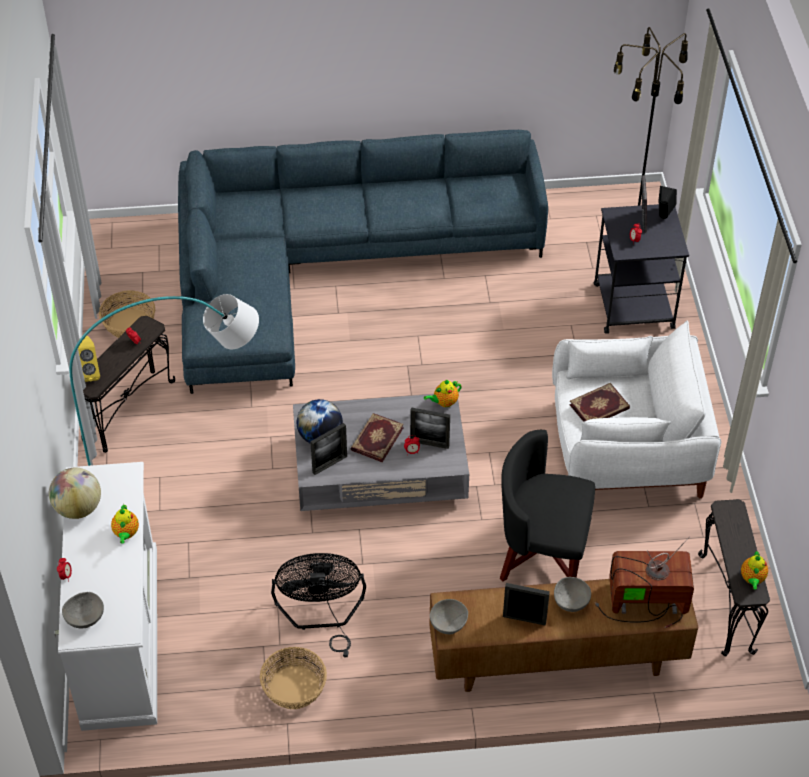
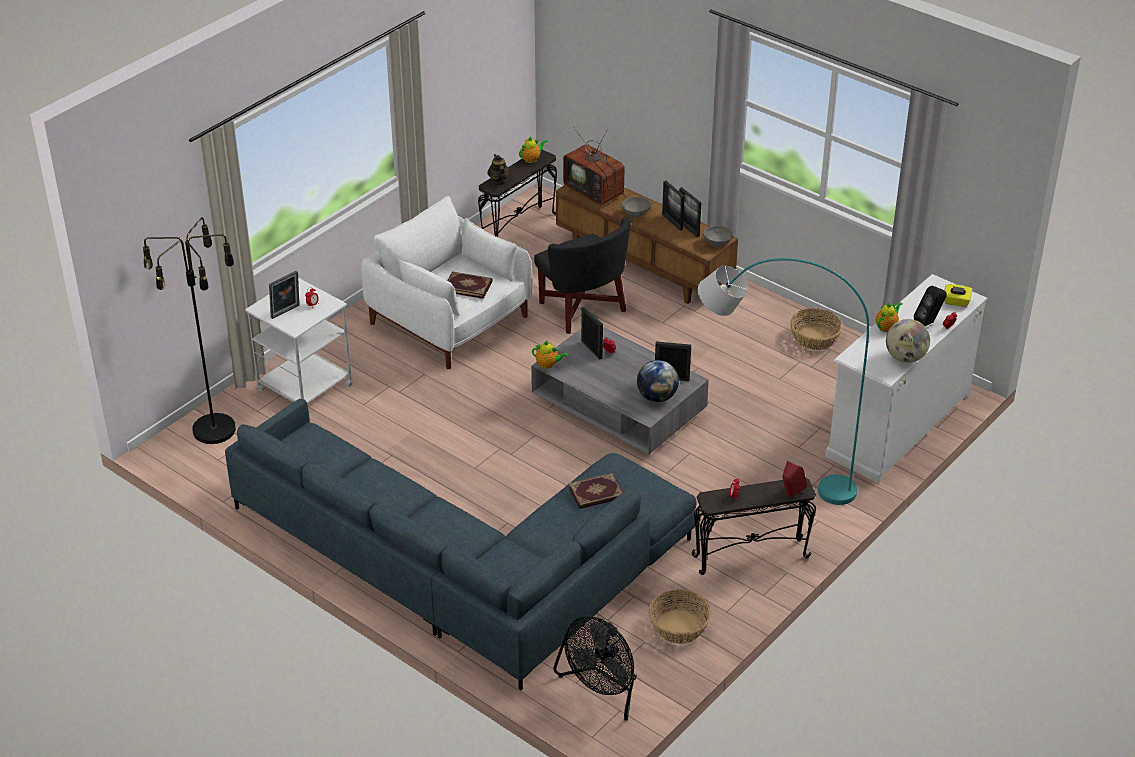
camera: 135 degrees left, 10 degrees down
(84, 618) = (956, 302): grey bowl -> yellow tissue box
(91, 372) = (790, 496): yellow speaker -> red speaker
(323, 616) = (756, 358): black fan -> black fan (601, 685)
(376, 439) = (621, 373): book -> book (596, 493)
(498, 622) = (688, 229): none -> picture frame
(633, 307) = (306, 386): black cart -> white cart
(663, 217) = (269, 305): black speaker -> black speaker (929, 323)
(735, 522) = (498, 181): none -> teapot

